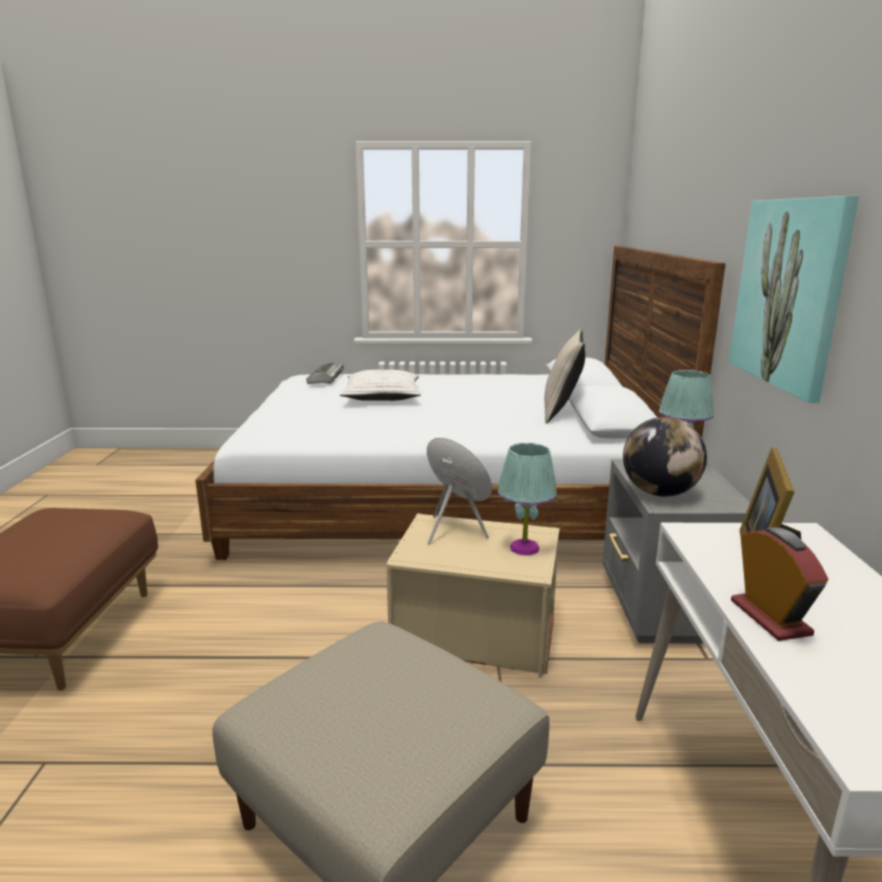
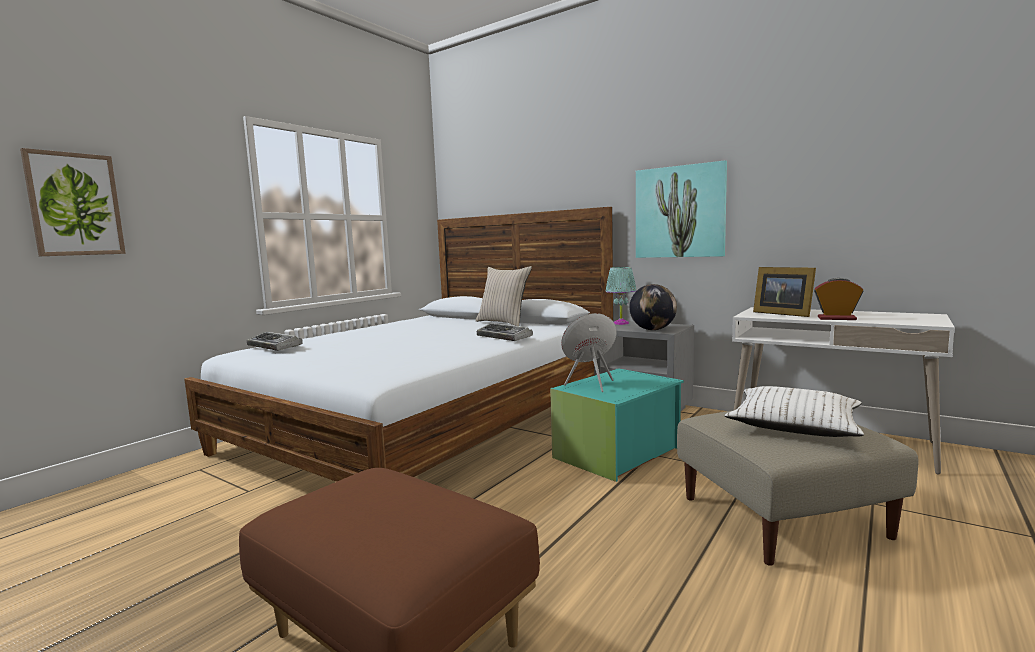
camera: 55 degrees left, 10 degrees down
(215, 239) = (75, 204): none -> picture
(382, 396) = (369, 342): white pillow -> white pillow (794, 425)
(475, 634) = (619, 453): beige storage box -> turquoise storage box
(476, 432) = (505, 337): none -> keyboard
(524, 548) = (635, 377): turquoise table lamp -> none

